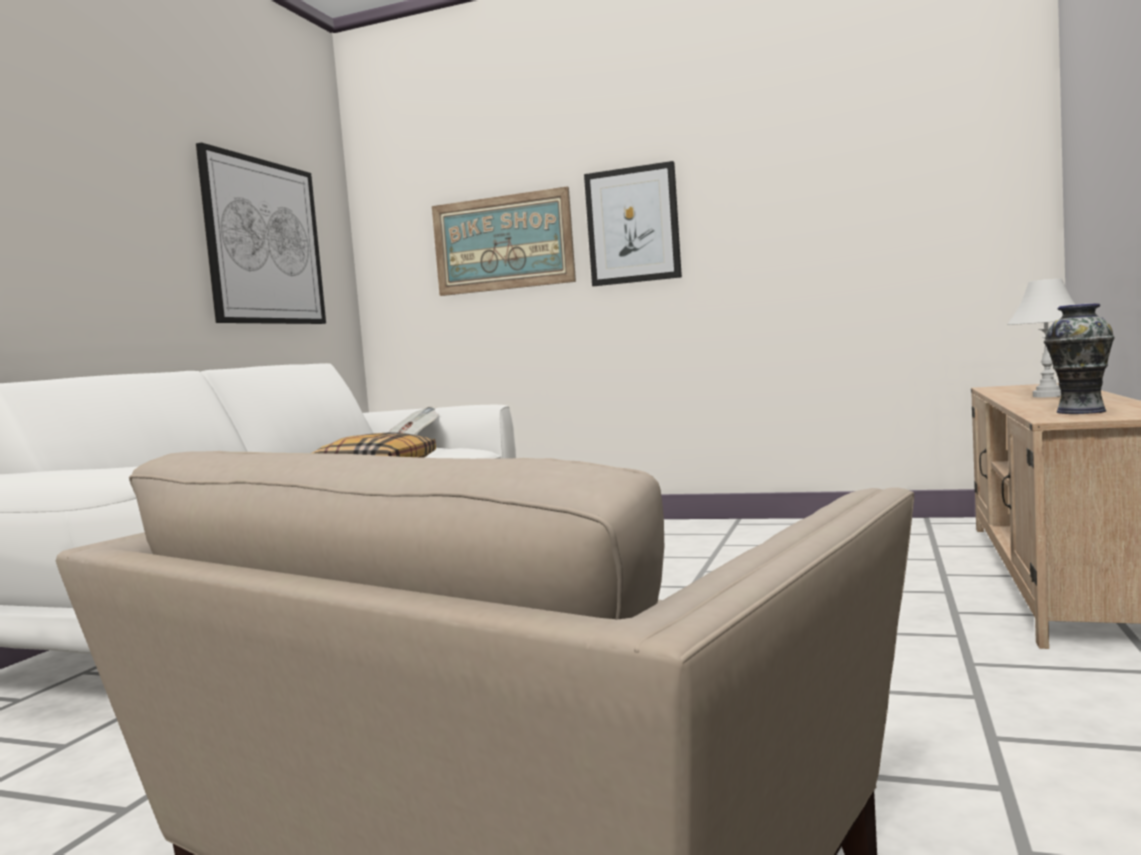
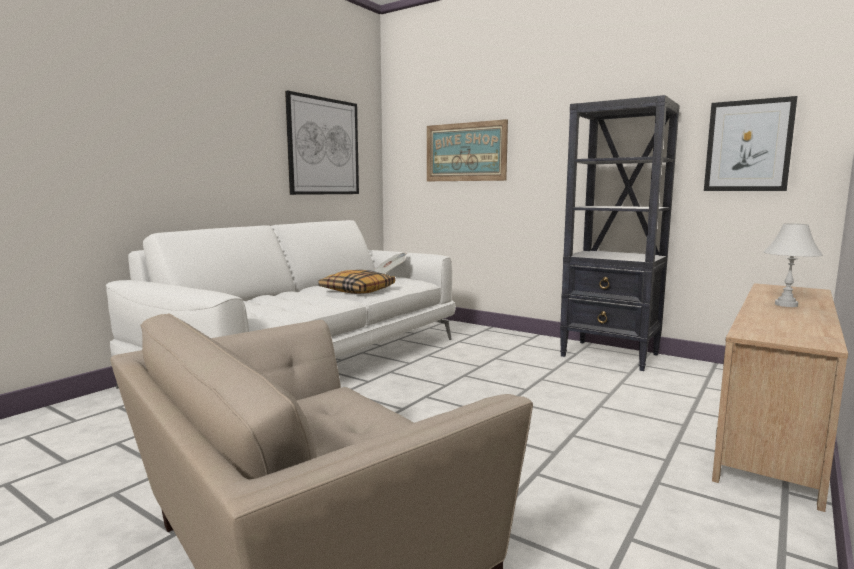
camera: 15 degrees right, 5 degrees up
(633, 225) = (545, 147): picture -> picture (748, 146)
(779, 529) = (610, 355): none -> black bookcase
(1081, 411) = (776, 329): vase -> none

